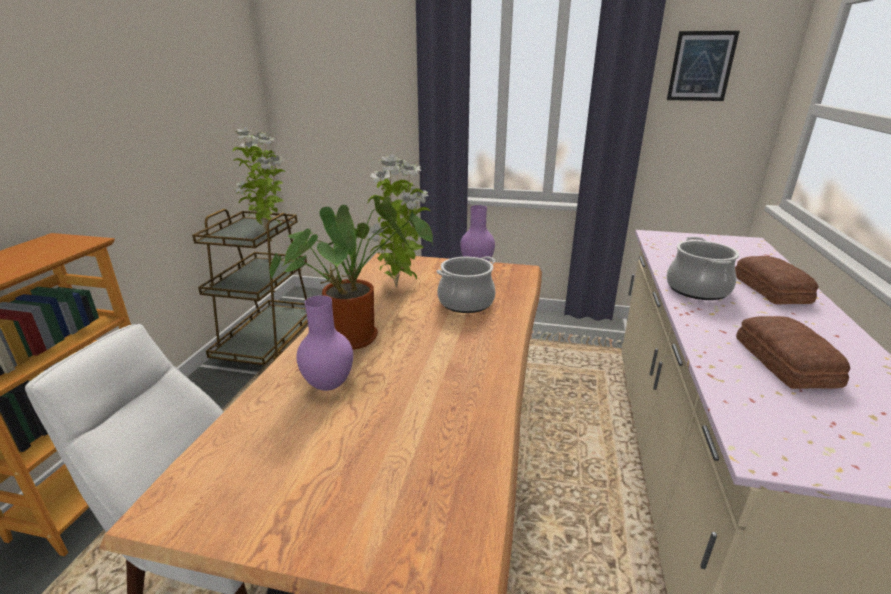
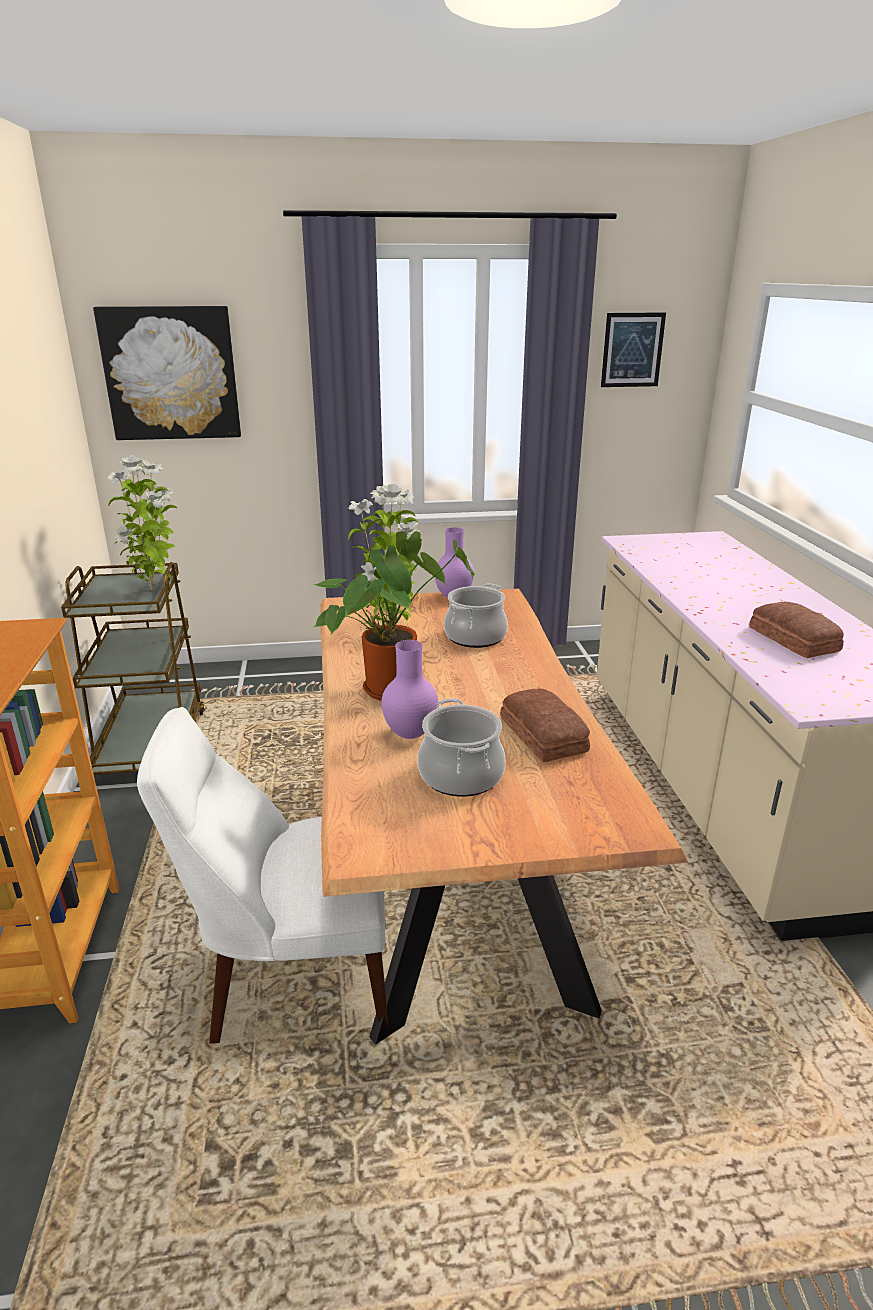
camera: 20 degrees left, 0 degrees up
(323, 78) = (171, 373): none -> picture
(698, 289) = (695, 590): cooking pot -> cooking pot (461, 775)
(771, 288) = (754, 580): bread -> bread (544, 734)

